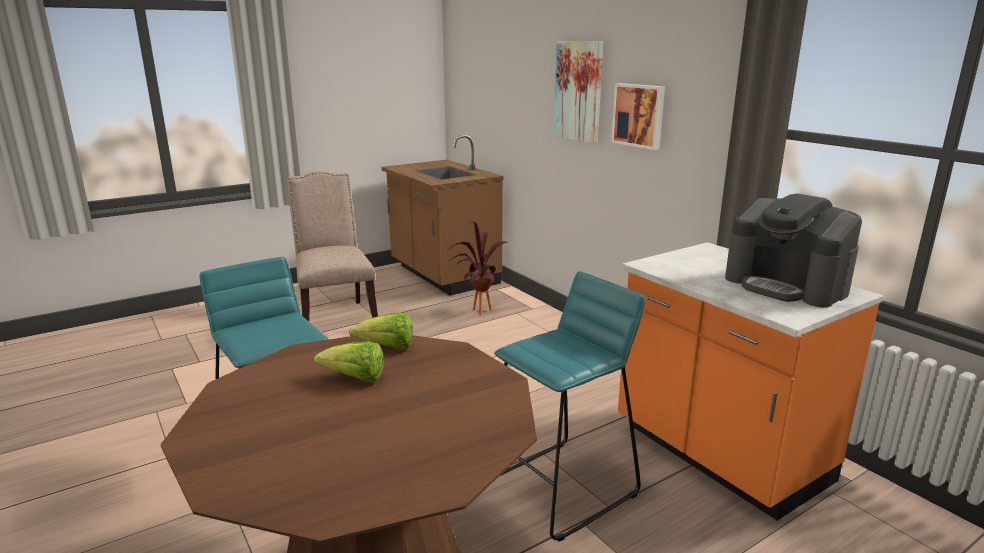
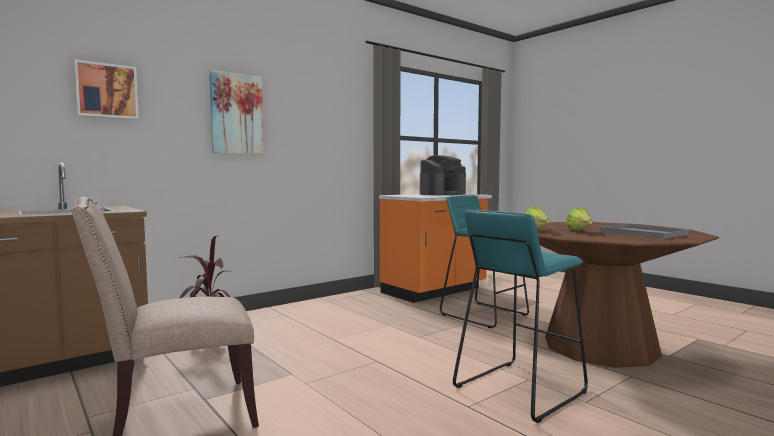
camera: 95 degrees left, 15 degrees down
(302, 433) = (641, 233): none -> grey tray
(639, 115) = (298, 131): picture -> picture (106, 91)

